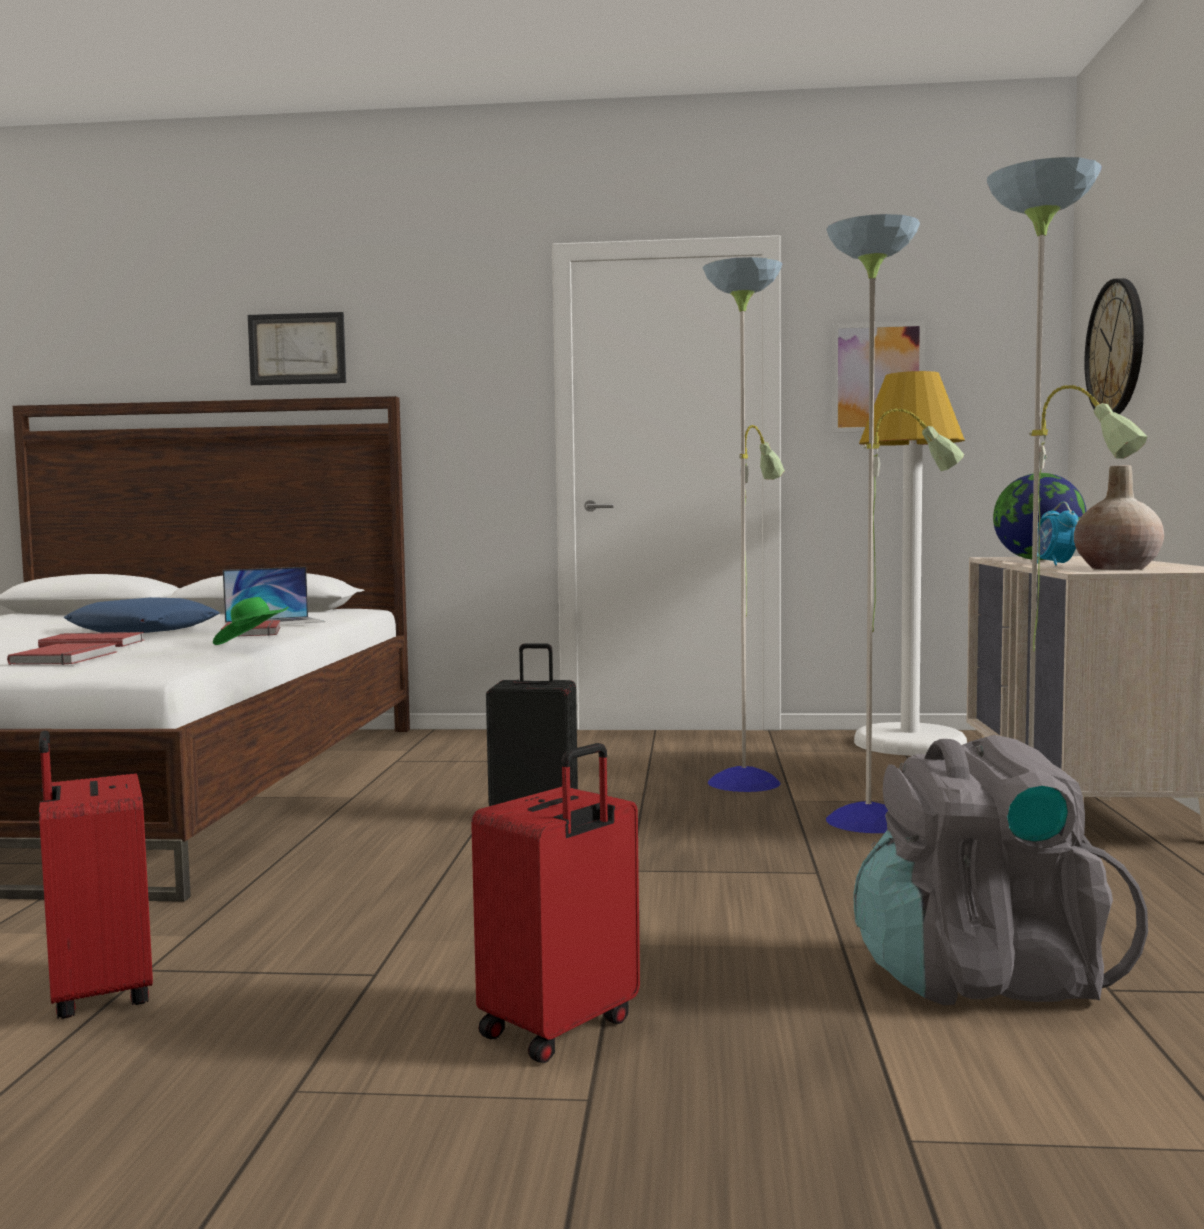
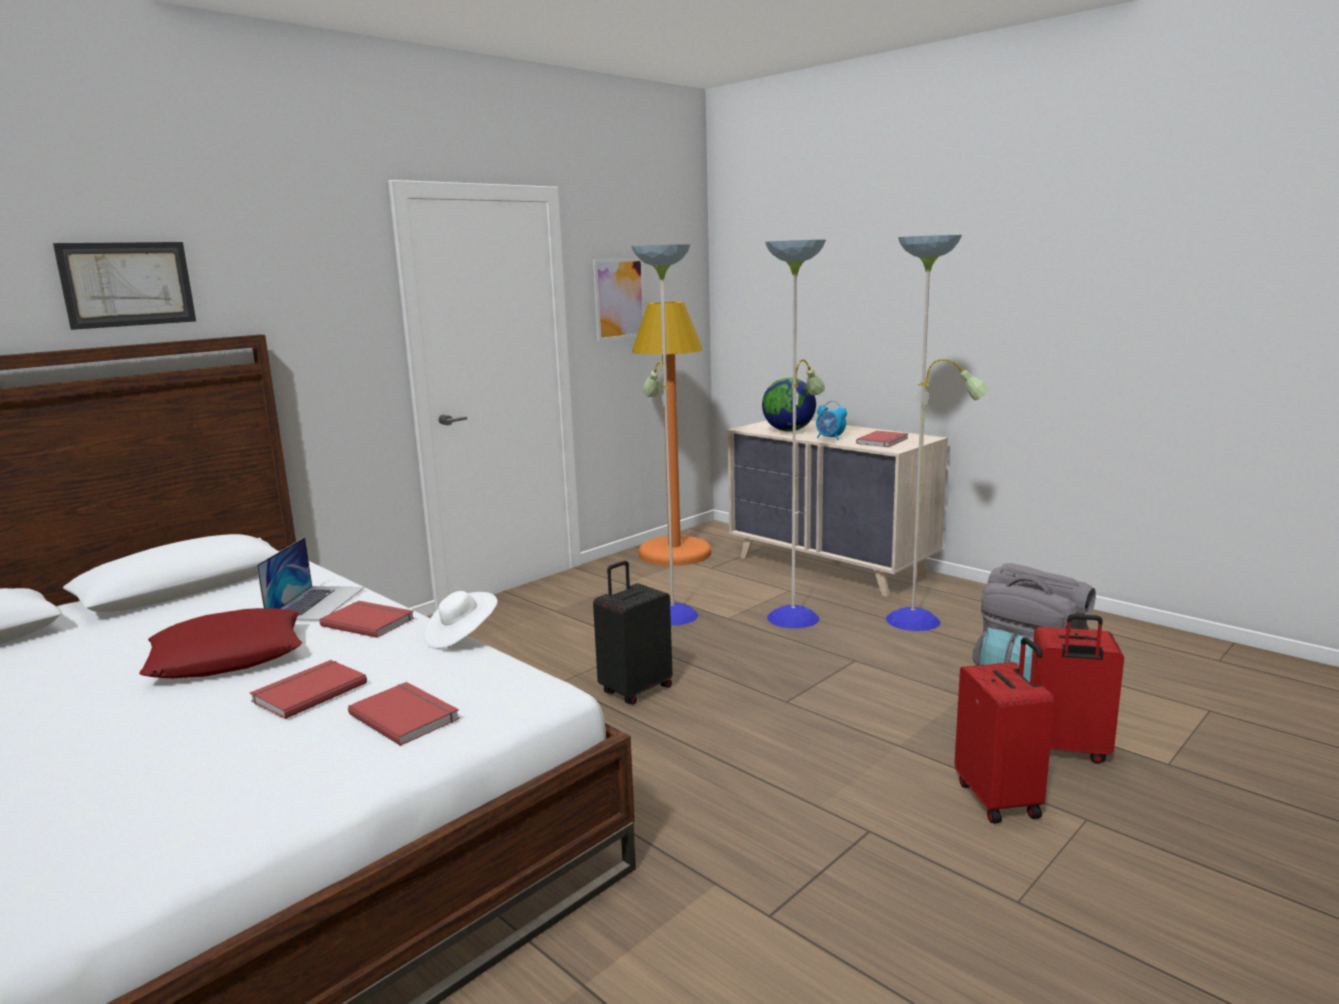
camera: 50 degrees left, 10 degrees up
(98, 994) = (797, 947): red suitcase -> red suitcase (1066, 750)
(143, 630) = (228, 656): blue pillow -> red pillow
(252, 644) = (461, 636): green hat -> white hat
(909, 744) = (675, 553): white floor lamp -> orange floor lamp
(1116, 348) = (776, 288): wall clock -> none
(1118, 568) = (884, 441): beige vase -> red book

